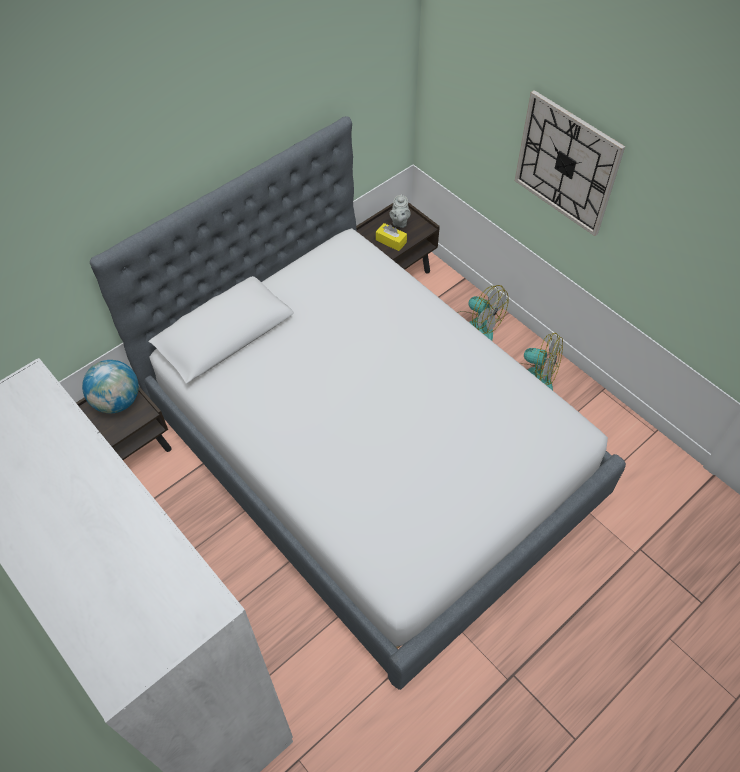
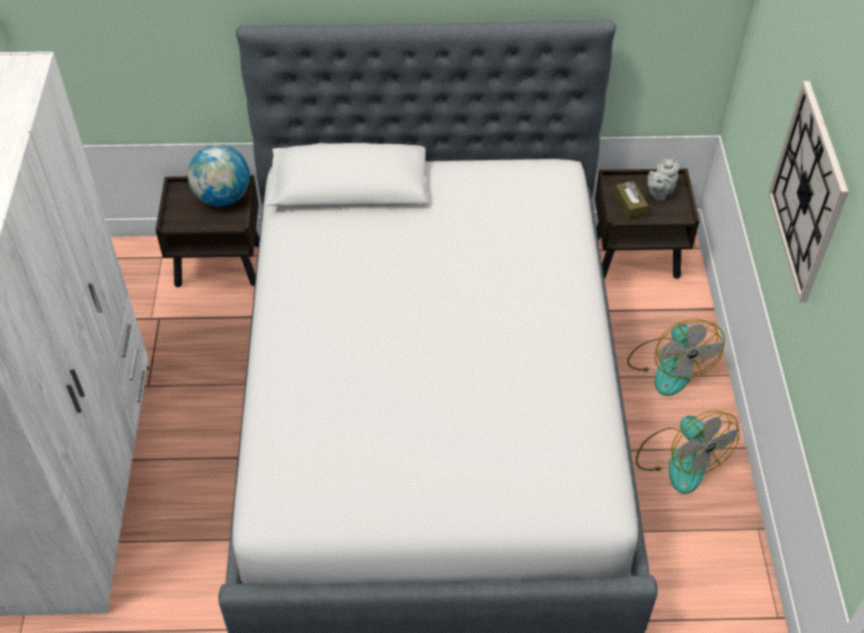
camera: 40 degrees right, 5 degrees down
(391, 241) = (629, 206): yellow tissue box -> brown tissue box

